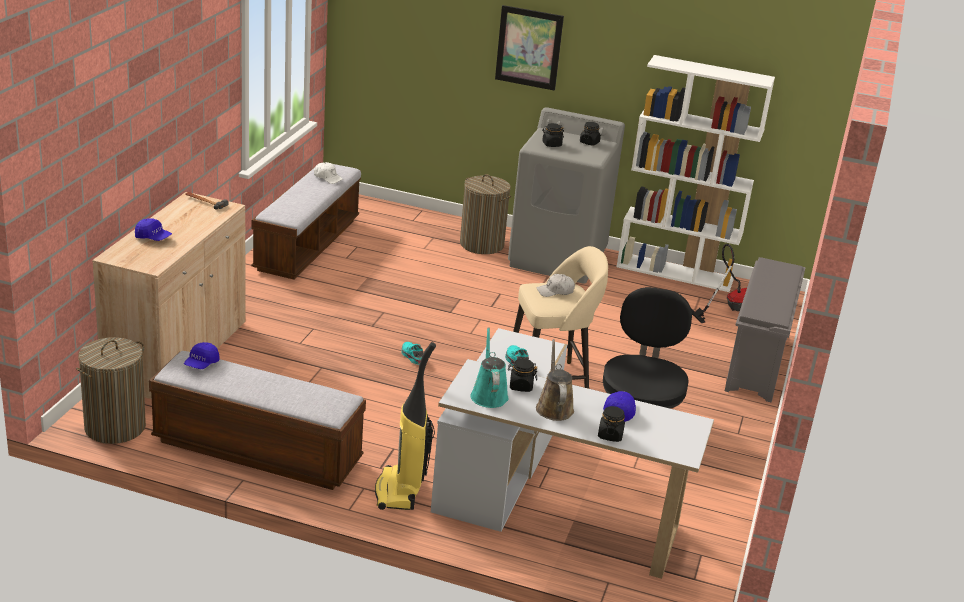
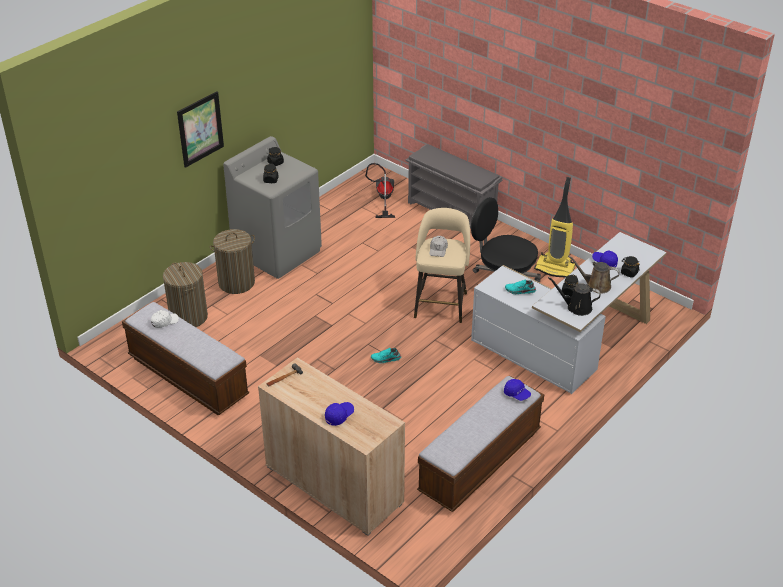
camera: 65 degrees left, 10 degrees up
(115, 427) = (425, 534): laundry basket -> laundry basket (188, 317)
(201, 364) = (447, 445): blue cap -> blue cap (517, 394)
(400, 491) = (544, 403): vacuum cleaner -> vacuum cleaner (555, 268)
(488, 394) = (576, 307): turquoise watering can -> black watering can
(675, 272) = (324, 206): white bookcase -> none

